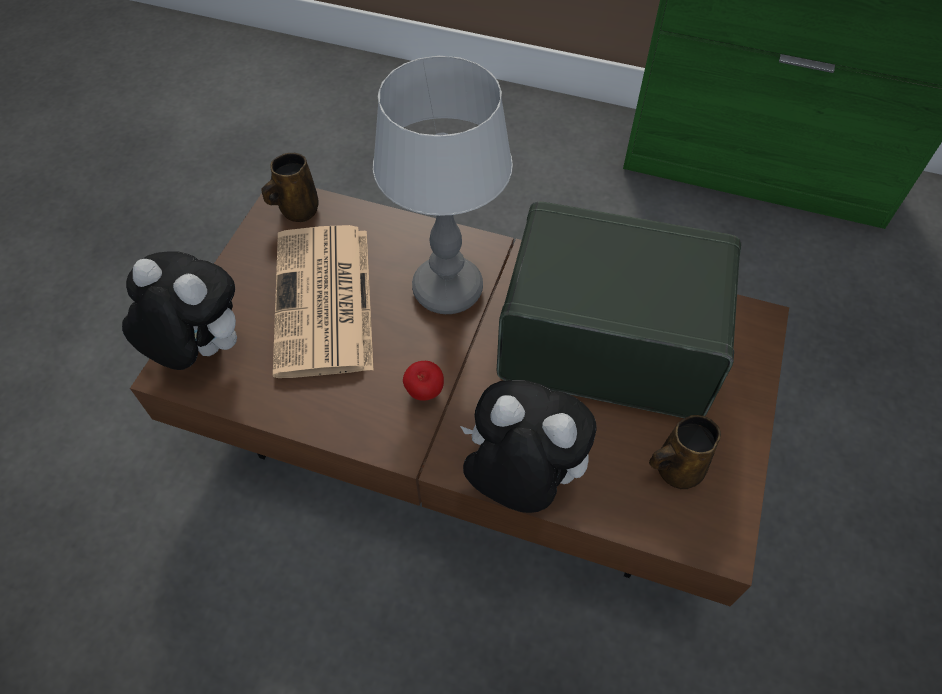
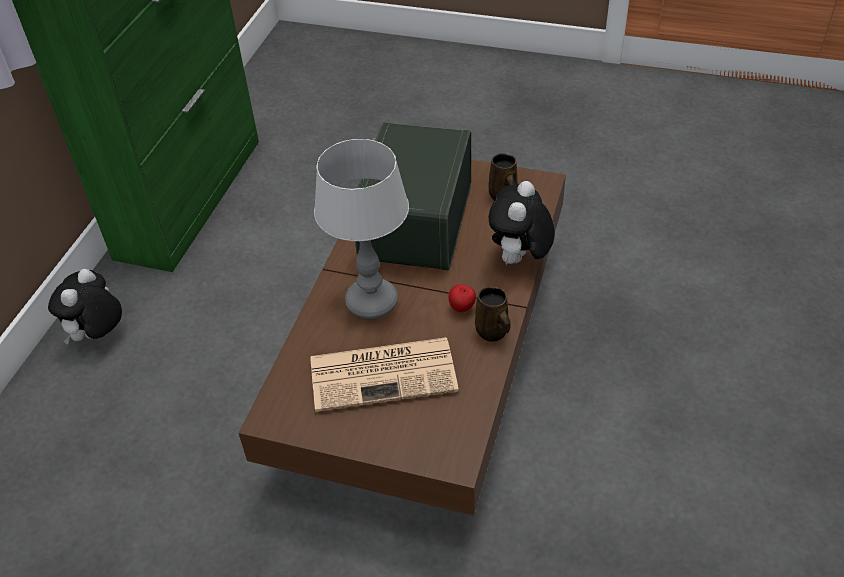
camera: 90 degrees left, 10 degrees down
(199, 350) = (435, 447): plush toy -> plush toy (98, 336)
(297, 210) = (284, 406): brown mug -> brown mug (493, 332)

